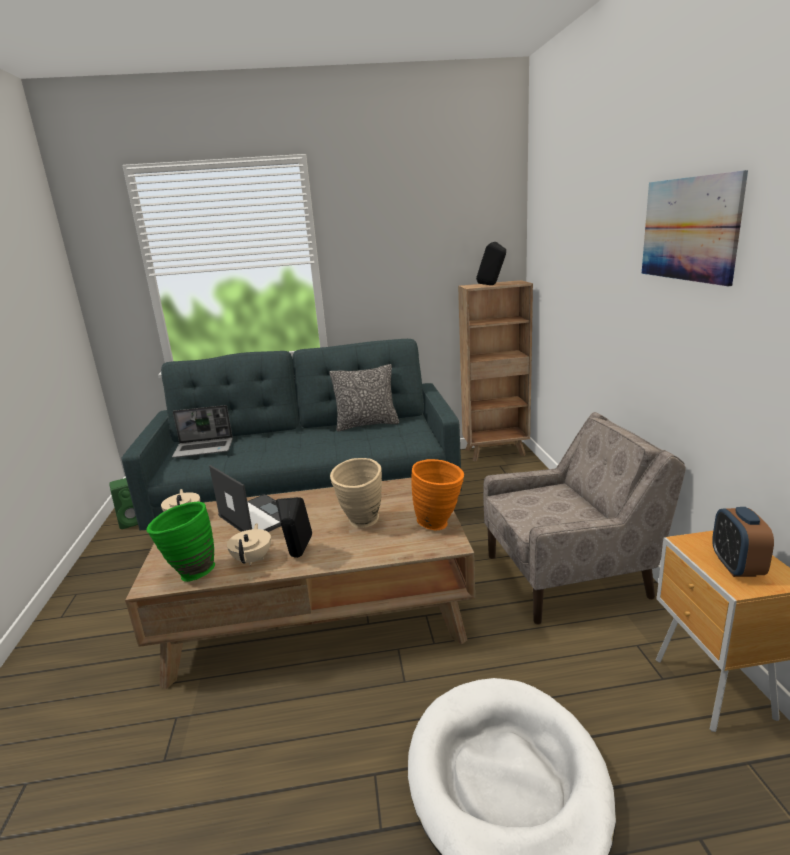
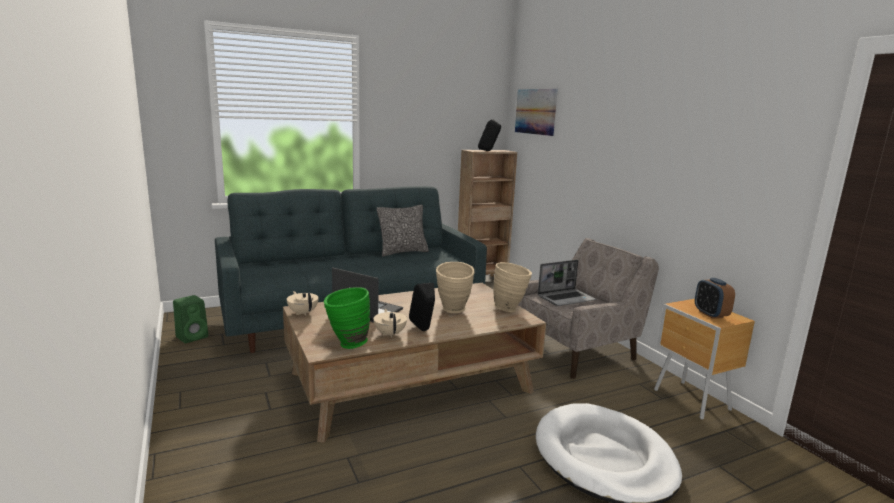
camera: 20 degrees left, 5 degrees down
(204, 448) = (274, 267): laptop -> laptop (566, 298)
(440, 524) = (510, 309): orange vase -> beige vase
(688, 229) = (660, 118): picture -> picture (535, 111)

